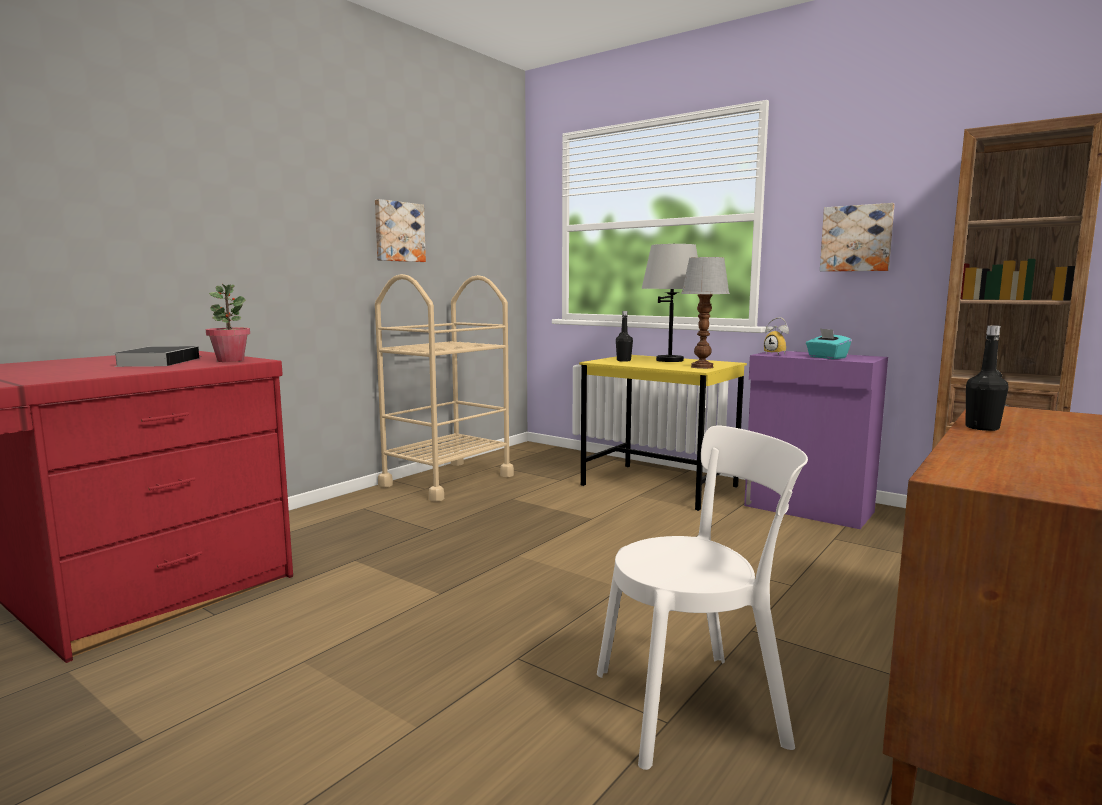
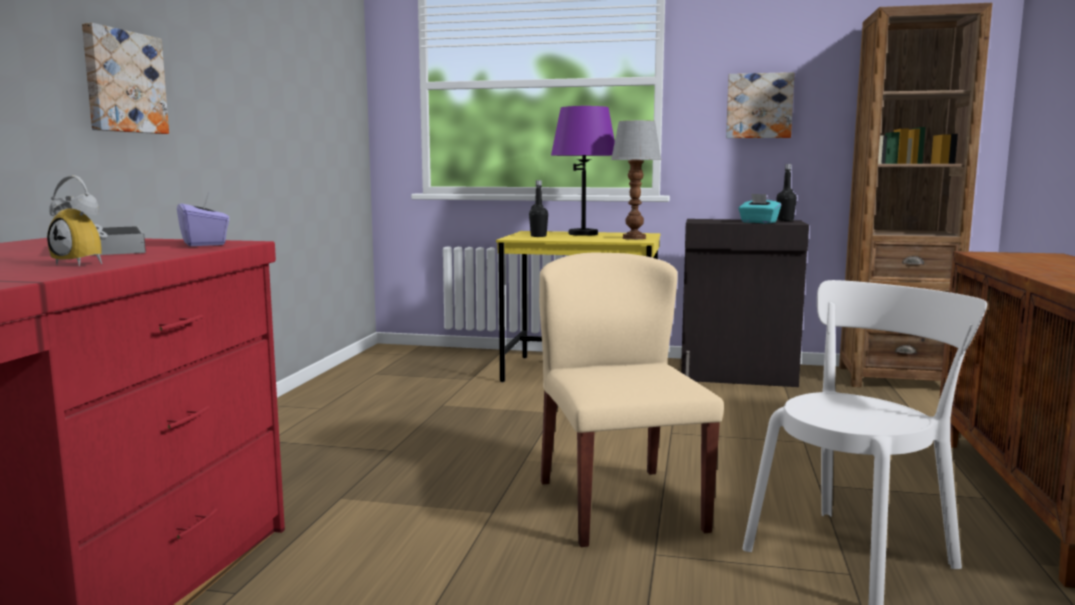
camera: 25 degrees left, 0 degrees up
(230, 360) = (205, 244): potted plant -> purple tissue box
(398, 232) = (259, 80): picture -> picture (123, 82)
(447, 480) = (337, 396): beige cart -> none
(543, 609) = (619, 504): none -> beige chair
(669, 360) = (583, 234): grey table lamp -> purple table lamp
(777, 354) = (707, 221): alarm clock -> alarm clock (86, 263)
(808, 509) = (738, 376): purple cabinet -> black cabinet
(982, 428) = (1021, 266): black bottle -> black bottle (785, 220)

